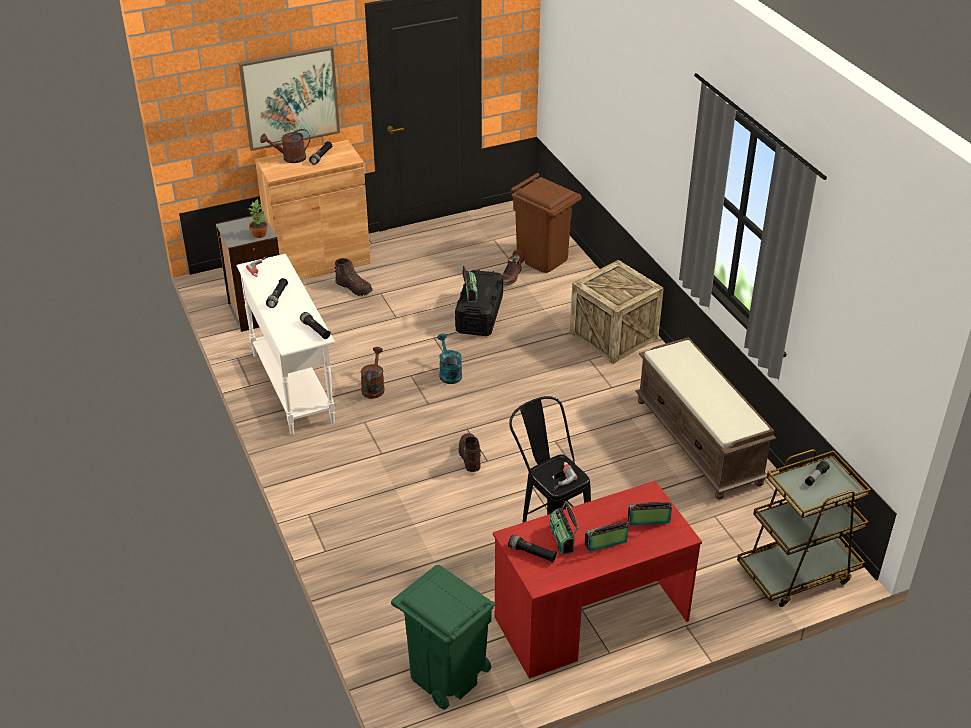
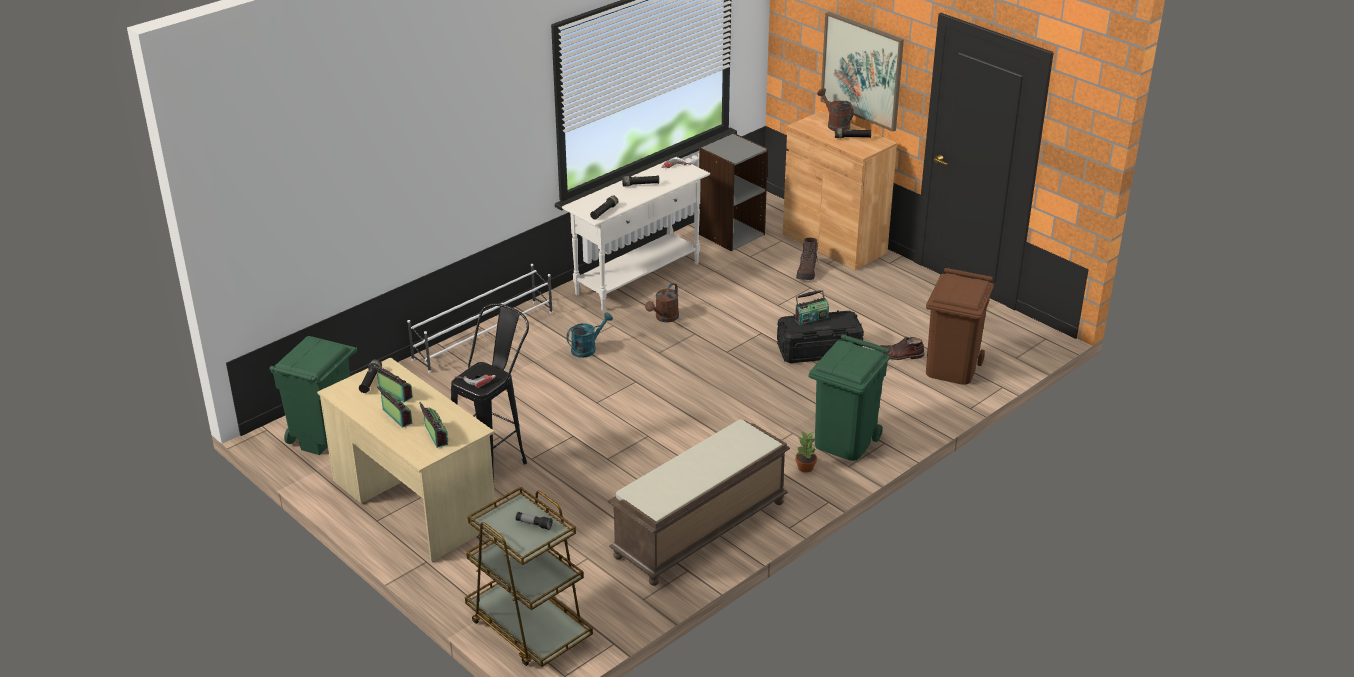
camera: 70 degrees right, 5 degrees down
(260, 234) = (732, 155): potted plant -> potted plant (805, 468)
(325, 515) = (484, 336): none -> white shoe rack
(373, 387) = (664, 318): brown watering can -> brown watering can turned 135 degrees clockwise
(449, 373) = (712, 353): turquoise watering can -> turquoise watering can (587, 348)
(469, 457) = (596, 391): brown boot -> none
(562, 538) = (394, 393): radio -> radio turned 75 degrees clockwise
(591, 619) = (413, 502): red desk -> beige desk
(613, 336) = (845, 441): crate -> green trash can

